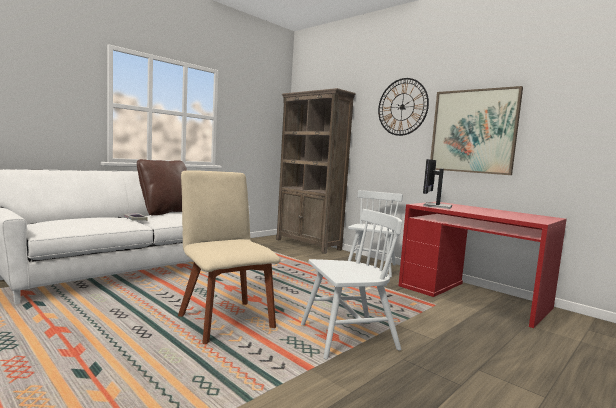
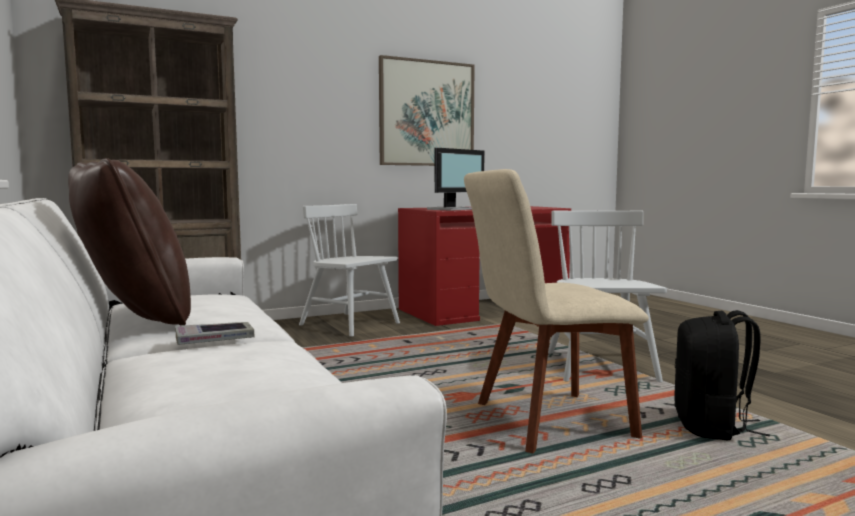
camera: 70 degrees left, 0 degrees up
(230, 370) = (712, 427): none -> black backpack
(402, 107) = (324, 69): wall clock -> none
(436, 206) = (451, 209): monitor -> monitor turned 90 degrees counterclockwise

